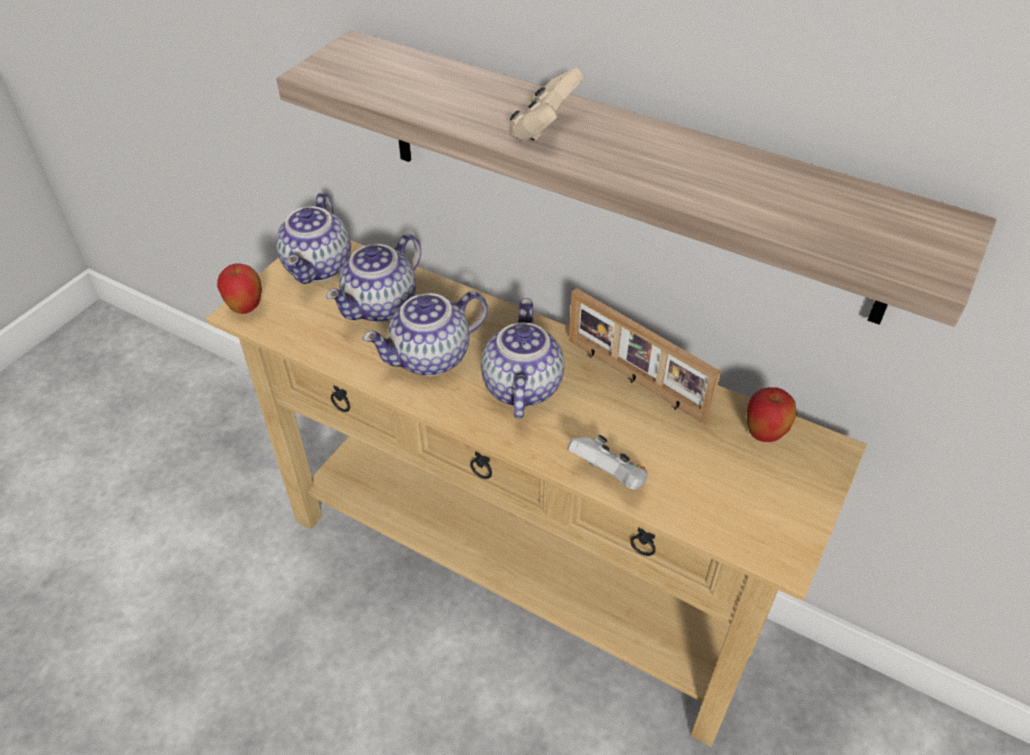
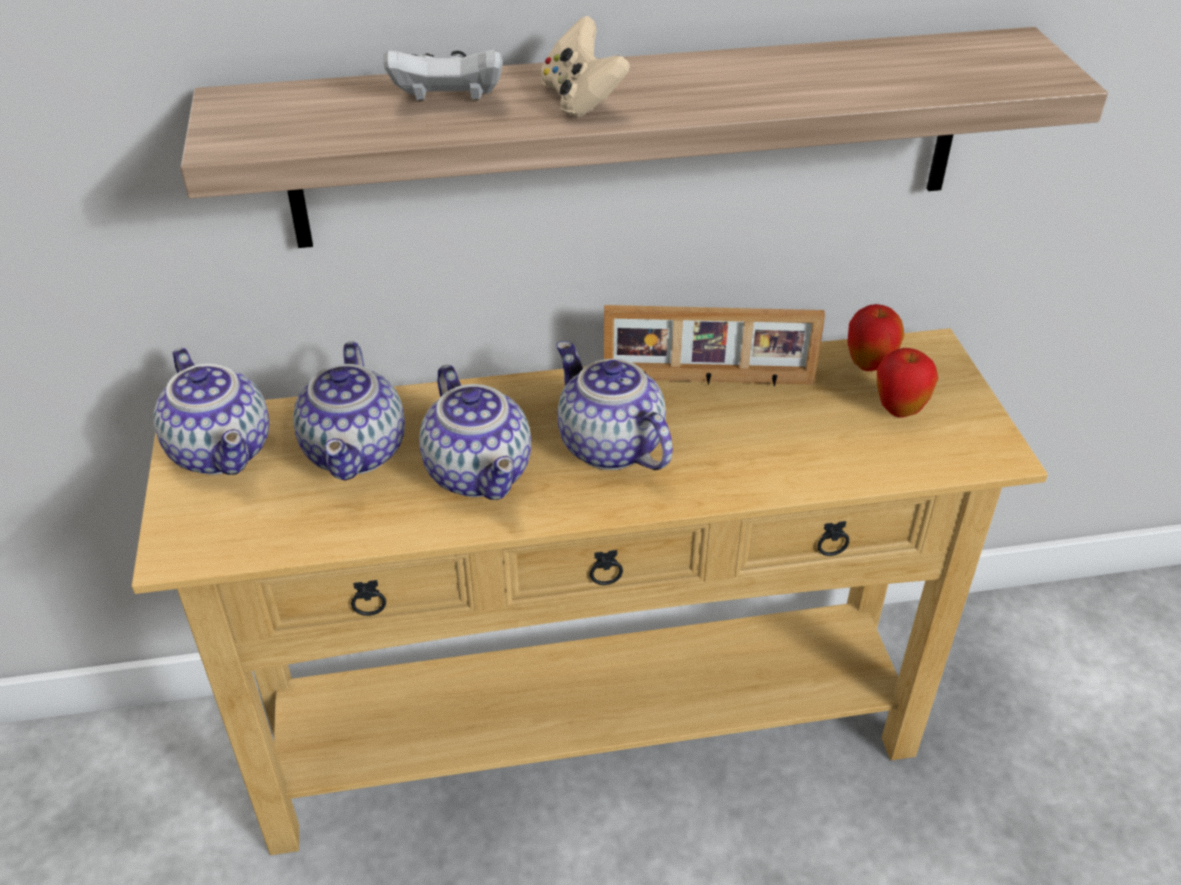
camera: 40 degrees left, 5 degrees down
(246, 308) = (179, 545): apple -> apple (899, 410)
(431, 359) = (481, 473): teapot -> teapot turned 45 degrees counterclockwise
(609, 477) = (789, 477): white game controller -> white game controller (448, 102)

